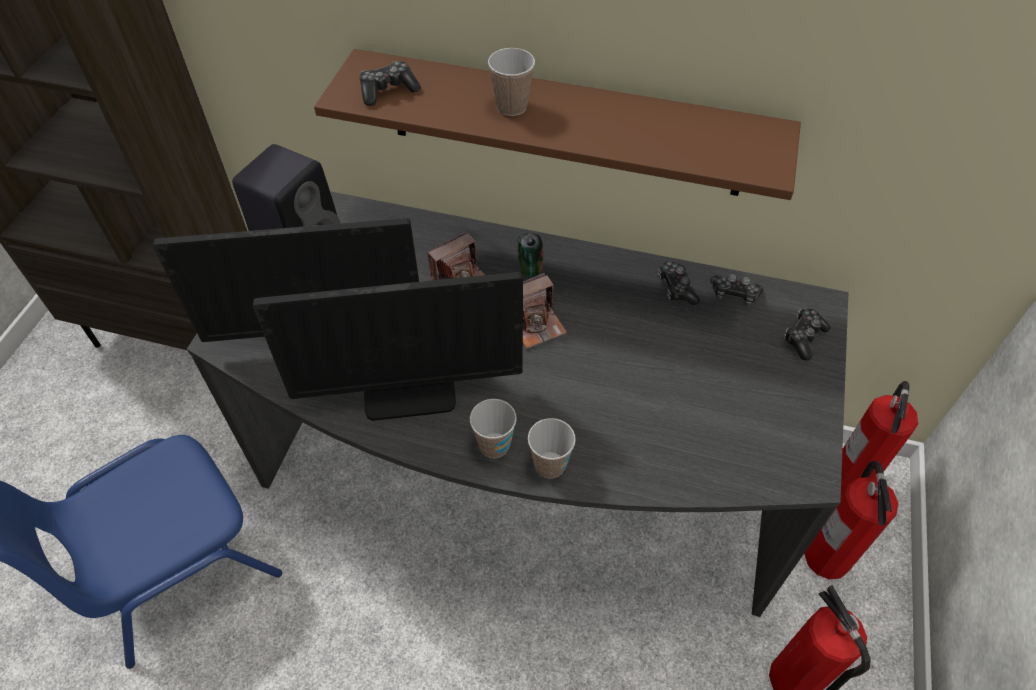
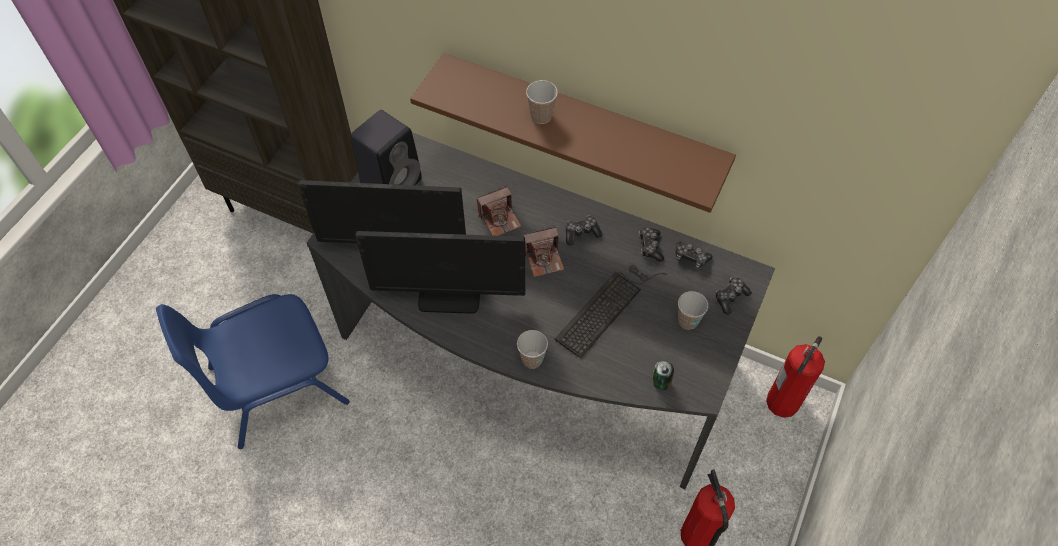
camera: 10 degrees right, 5 degrees up
(388, 90) = (461, 92): game controller -> game controller (581, 233)
(494, 445) = (498, 341): cup -> cup (687, 321)
(529, 270) = (548, 217): can -> can (660, 383)
(640, 374) = (607, 307): none -> keyboard
(827, 556) = (748, 456): fire extinguisher -> none

